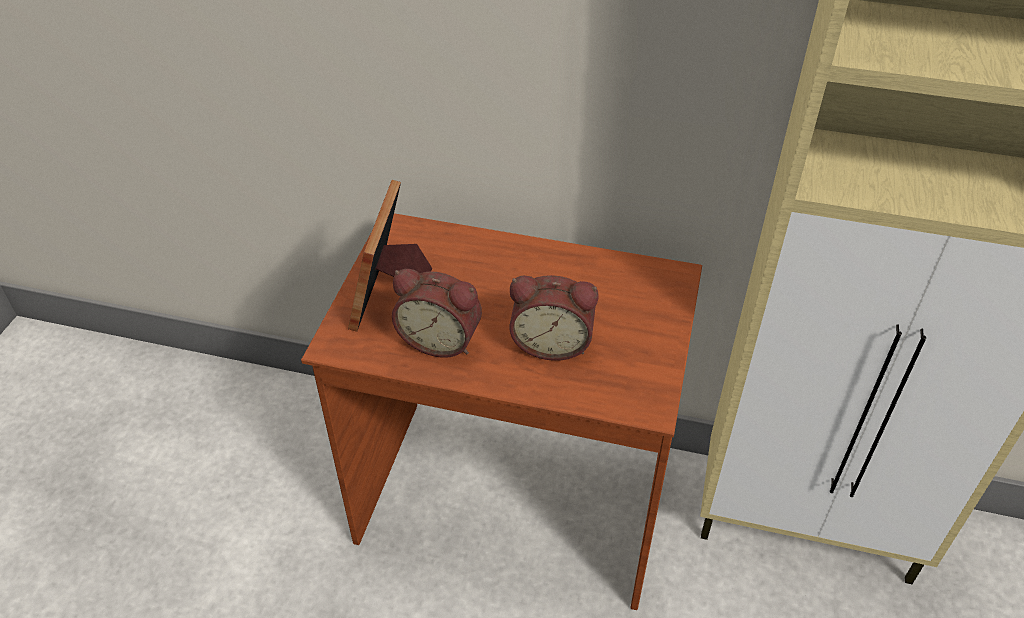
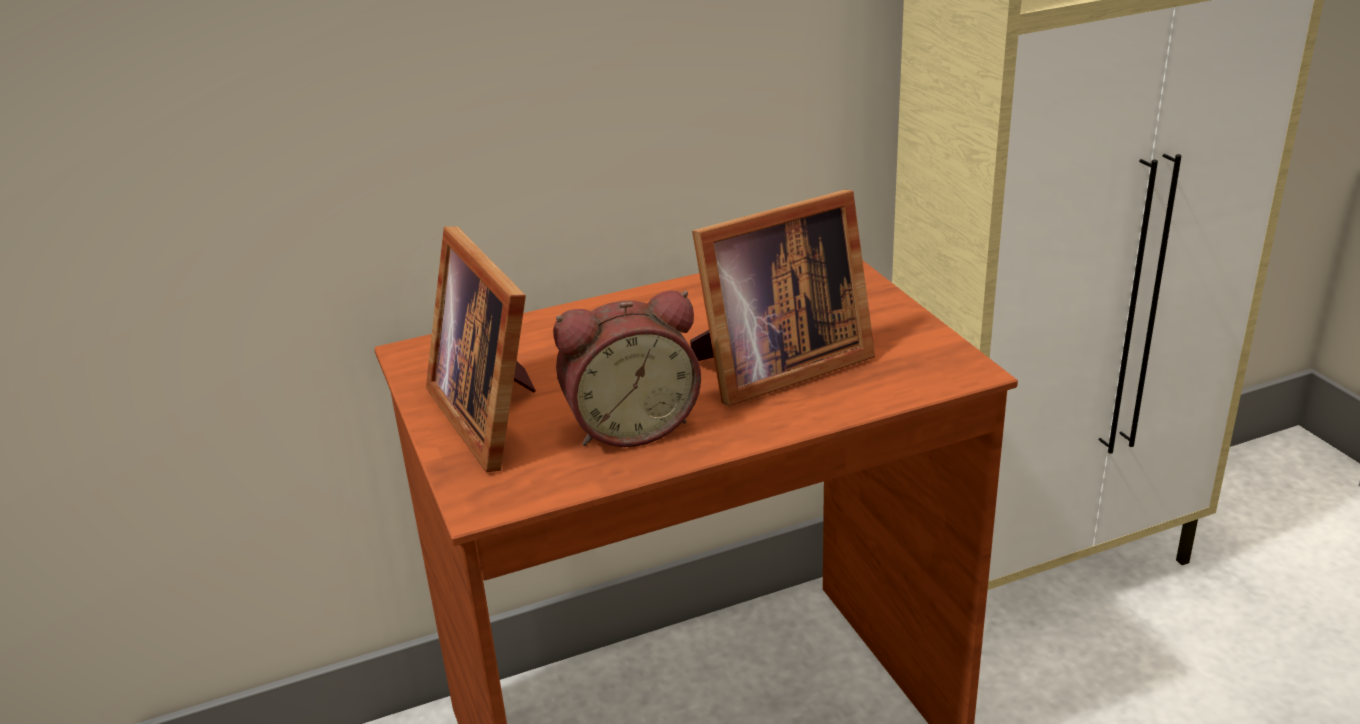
camera: 35 degrees left, 15 degrees down
(552, 342) = (773, 367): alarm clock -> picture frame

